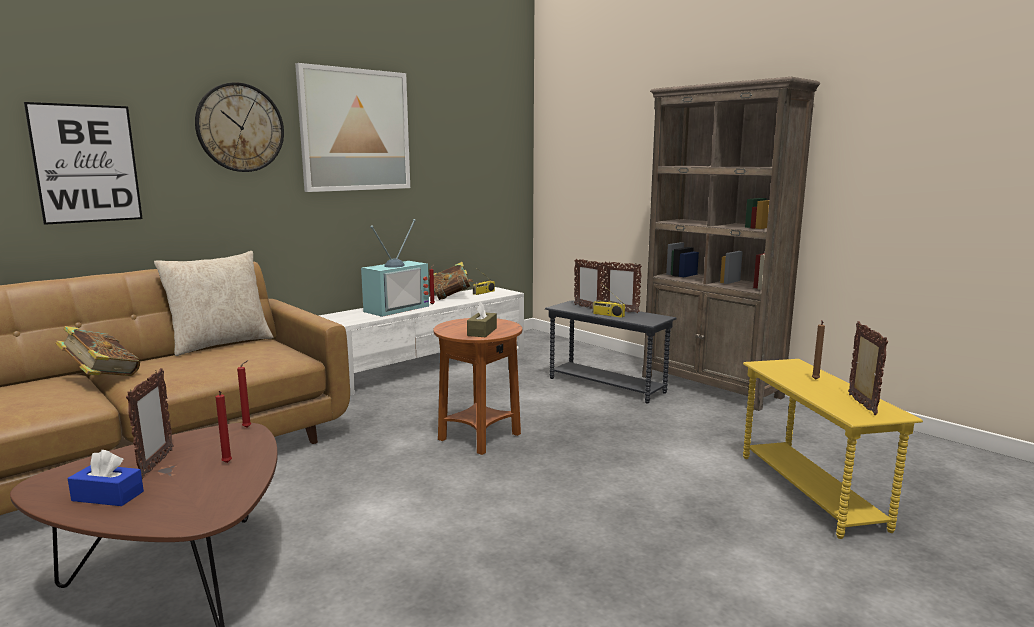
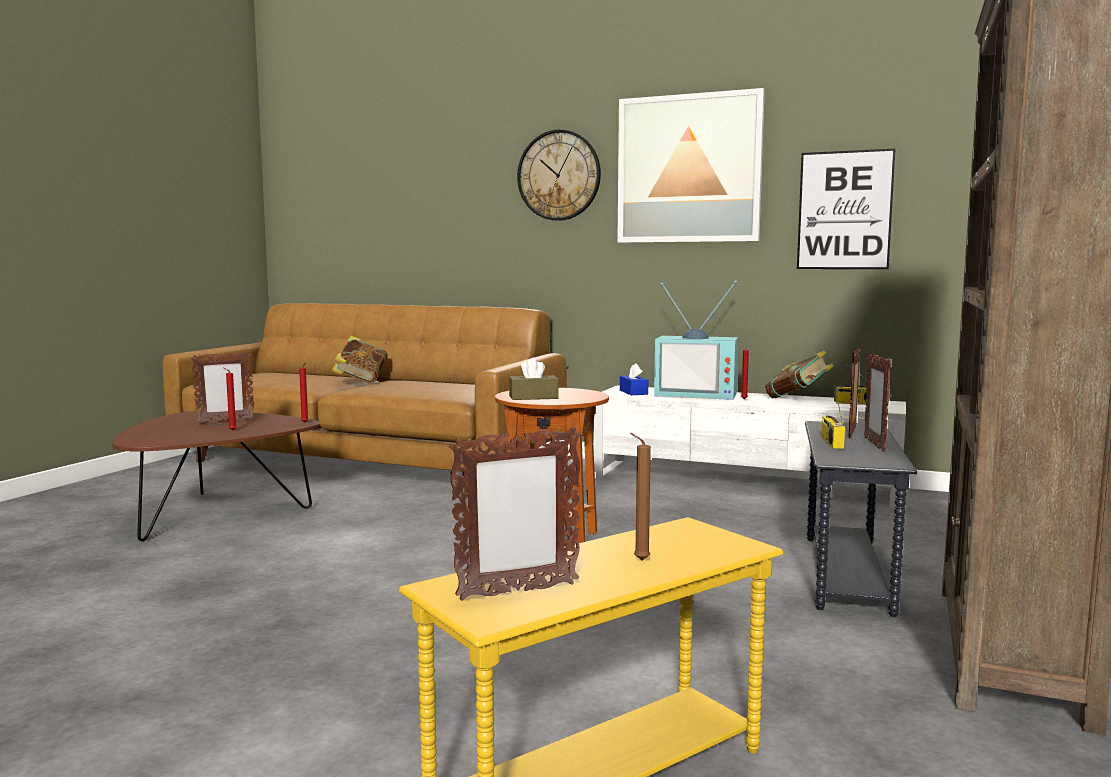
camera: 65 degrees right, 5 degrees down
(86, 164) = (437, 214): picture -> picture (844, 210)
(108, 496) = (171, 424): blue tissue box -> blue tissue box (633, 392)
(220, 344) = (474, 382): beige pillow -> none

